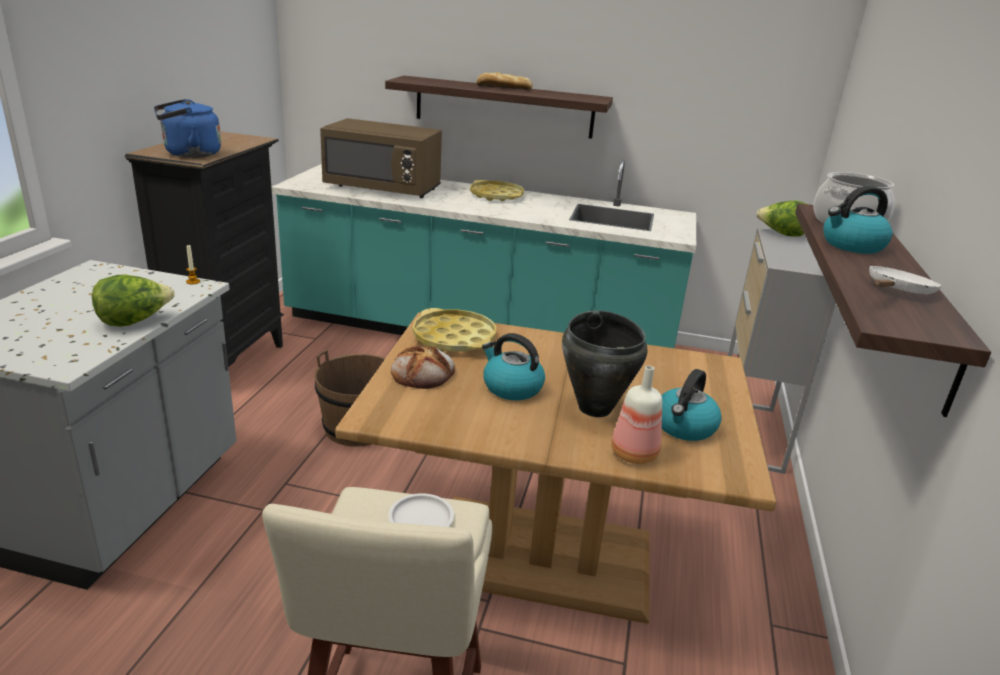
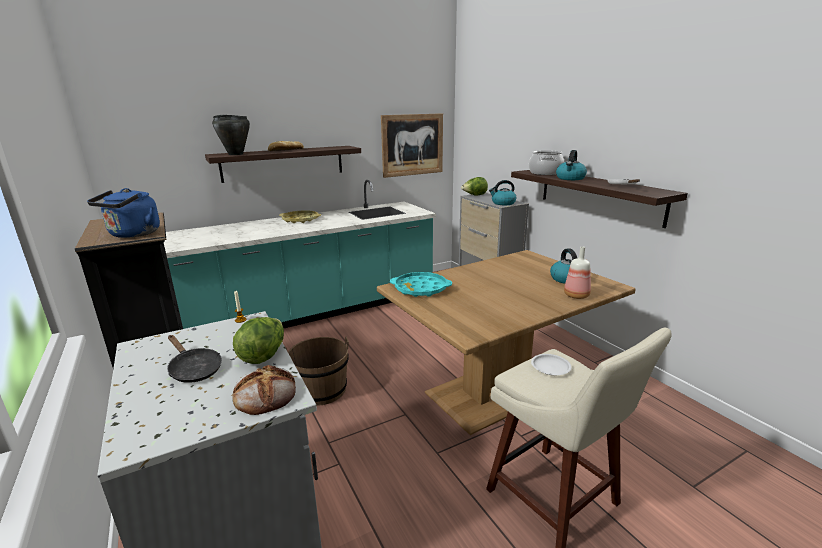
camera: 40 degrees left, 5 degrees down
(76, 306) = (194, 369): none -> black frying pan
(383, 188) = (226, 235): brown microwave -> none
(423, 373) = (444, 308): bread -> bread (266, 394)
(454, 338) = (420, 289): yellow tray -> turquoise tray
(511, 387) = (488, 295): kettle -> kettle (503, 203)
(595, 408) = (530, 287): black cooking pot -> black cooking pot (236, 154)
(736, 116) = (412, 145): none -> picture

